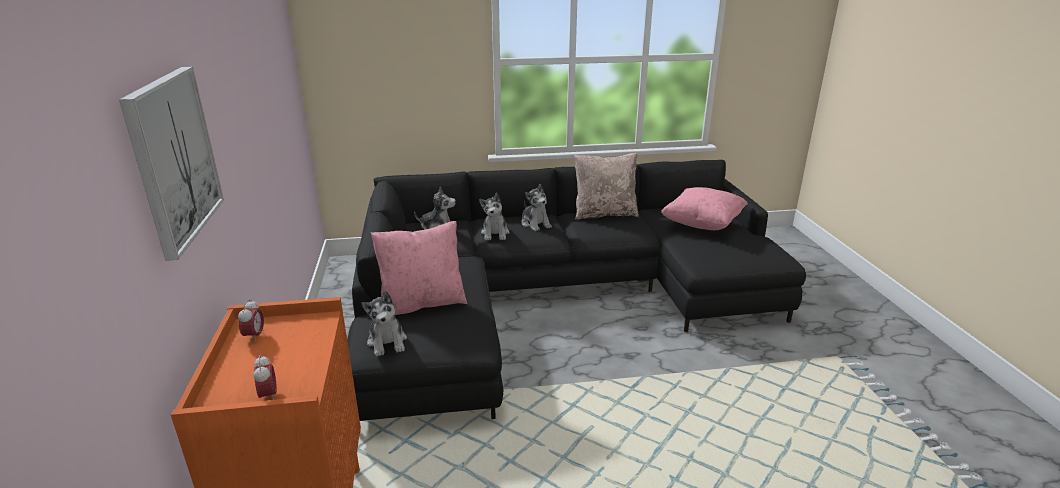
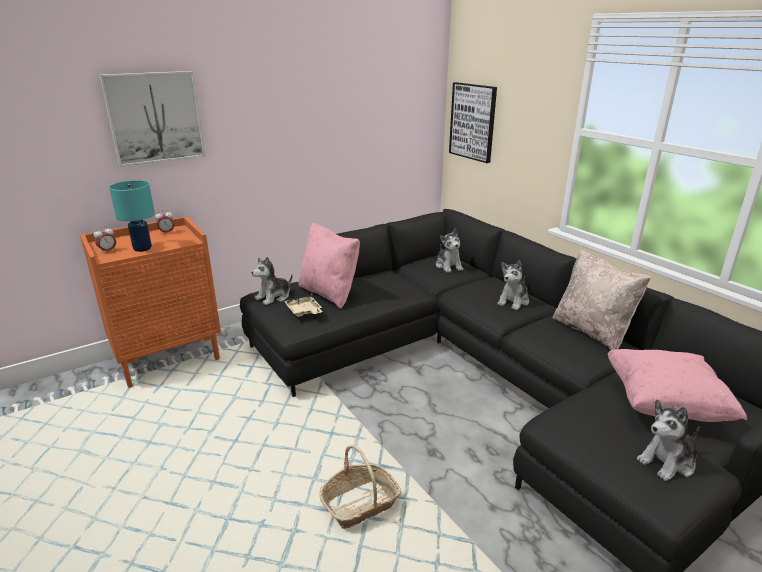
camera: 65 degrees right, 0 degrees up
(302, 361) = (142, 249): none -> turquoise table lamp
(353, 76) = (473, 122): none -> picture
(452, 326) = (304, 312): none -> beige tray
(495, 233) = (470, 289): plush toy -> plush toy (667, 461)
(671, 411) = (360, 504): none -> basket

